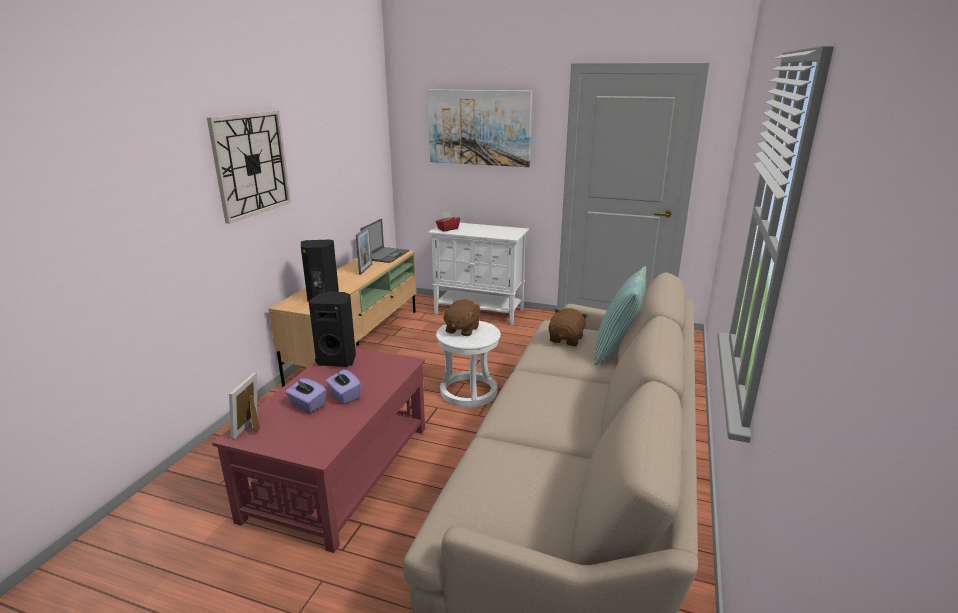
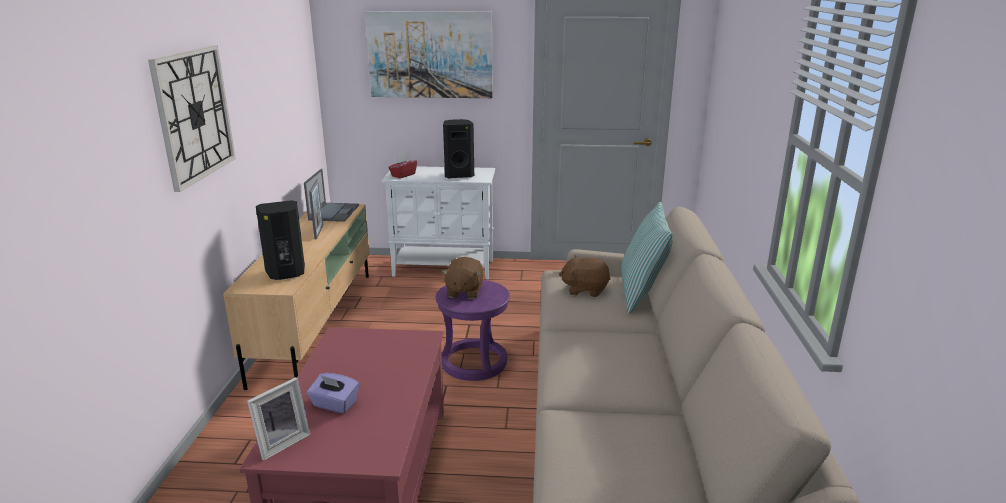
camera: 15 degrees left, 0 degrees up
(252, 428) = (281, 442): picture frame -> picture frame turned 135 degrees counterclockwise
(338, 360) = (341, 346): black speaker -> black speaker (459, 175)
(344, 396) = (373, 387): purple tissue box -> none
(469, 392) = (474, 362): white stool -> purple stool
(566, 339) = (585, 290): brown plush toy -> brown plush toy turned 90 degrees counterclockwise

